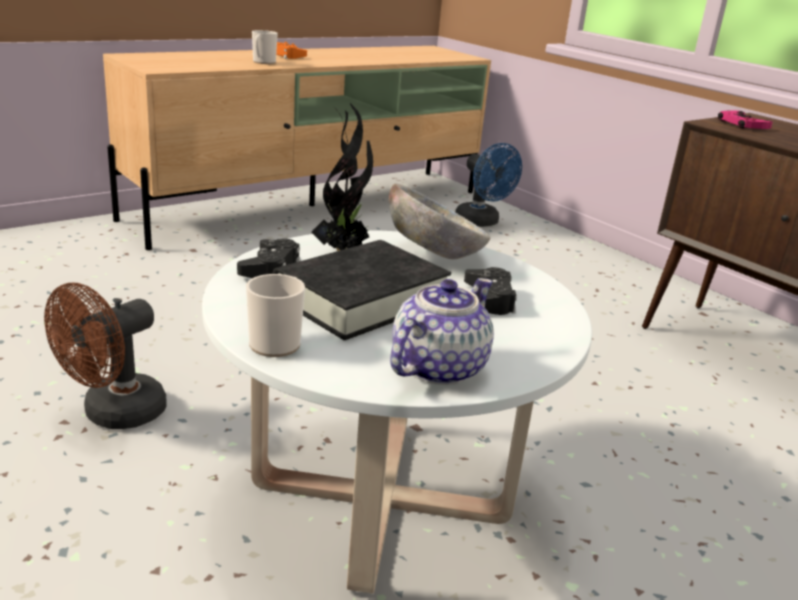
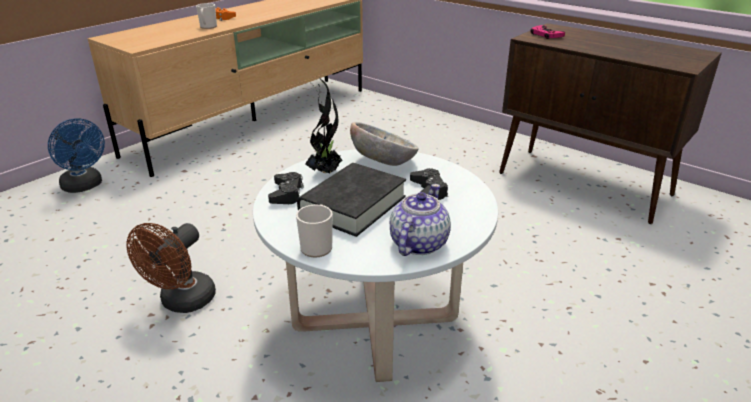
camera: 10 degrees left, 5 degrees up
(481, 222) = (375, 113): blue fan -> blue fan (85, 186)

